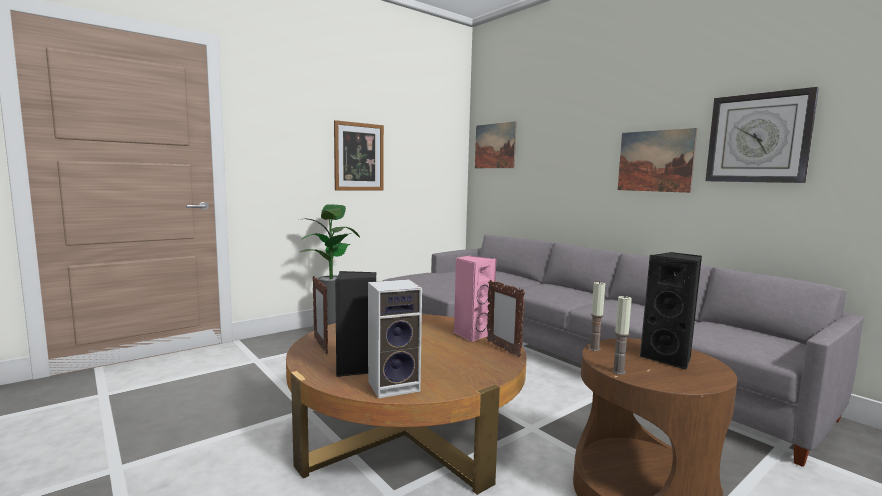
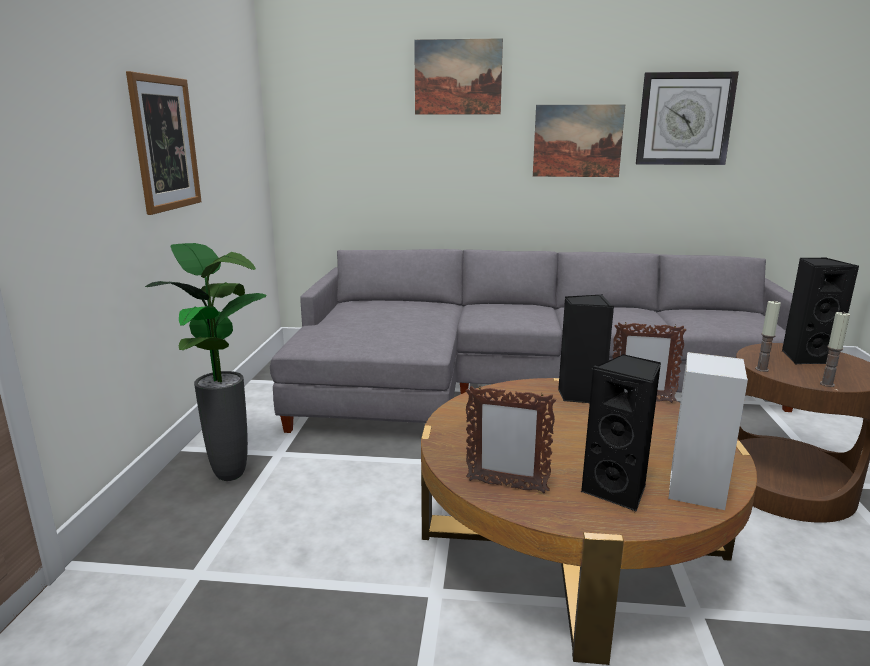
camera: 45 degrees left, 10 degrees up
(472, 334) = (580, 395): pink speaker -> black speaker
(495, 146) = (323, 113): picture -> picture (458, 77)

